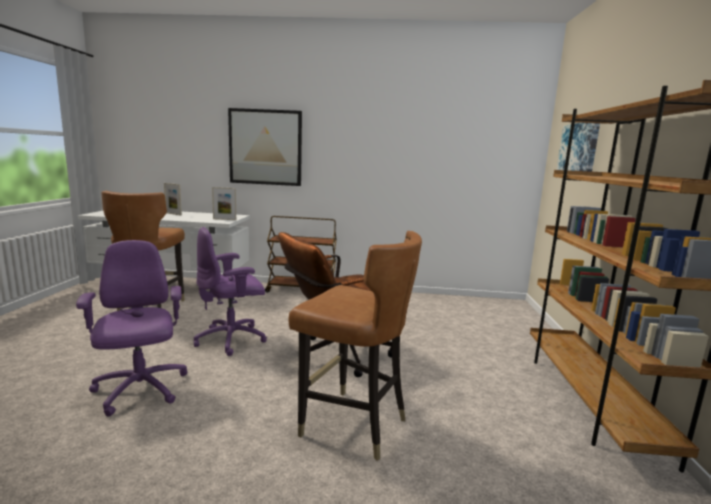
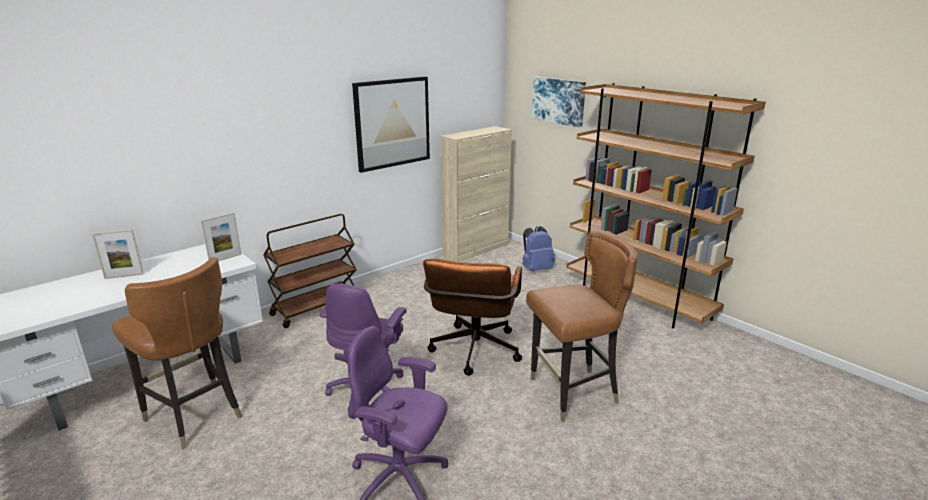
camera: 45 degrees left, 10 degrees up
(265, 147) = (229, 142): picture -> picture (392, 123)
(480, 301) = (476, 250): none -> beige cabinet
(513, 330) = (536, 269): none -> blue backpack

